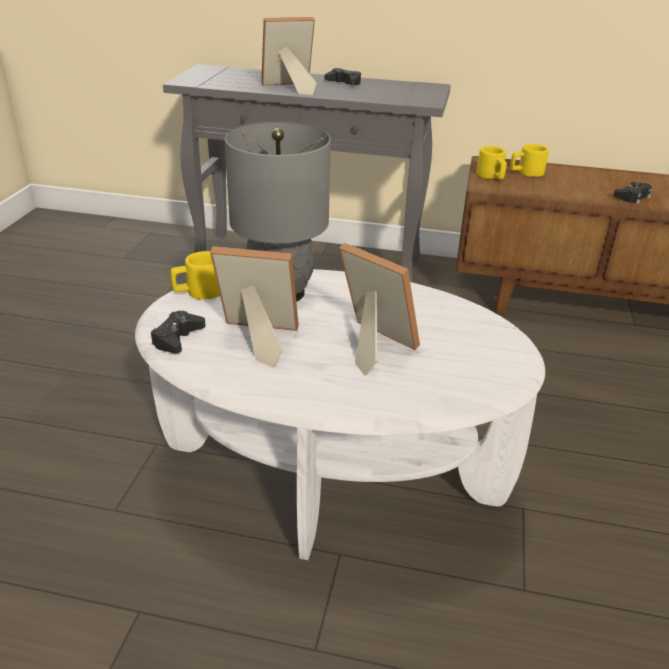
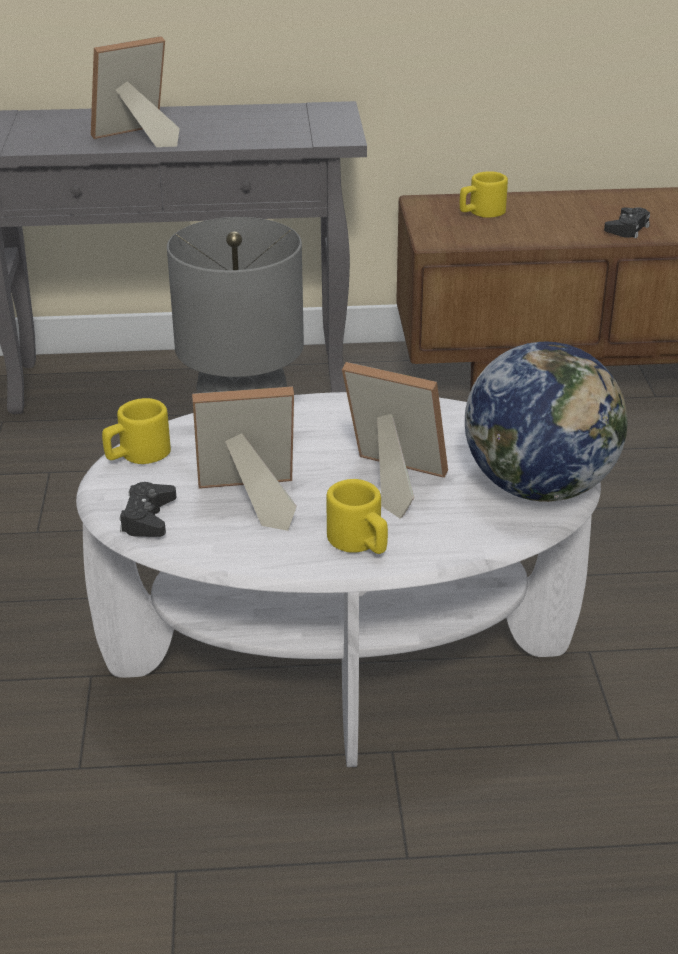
camera: 15 degrees left, 0 degrees up
(344, 82) = (207, 118): black game controller -> none
(489, 372) = (540, 487): none -> globe
(492, 177) = (439, 225): yellow mug -> yellow mug (360, 543)

